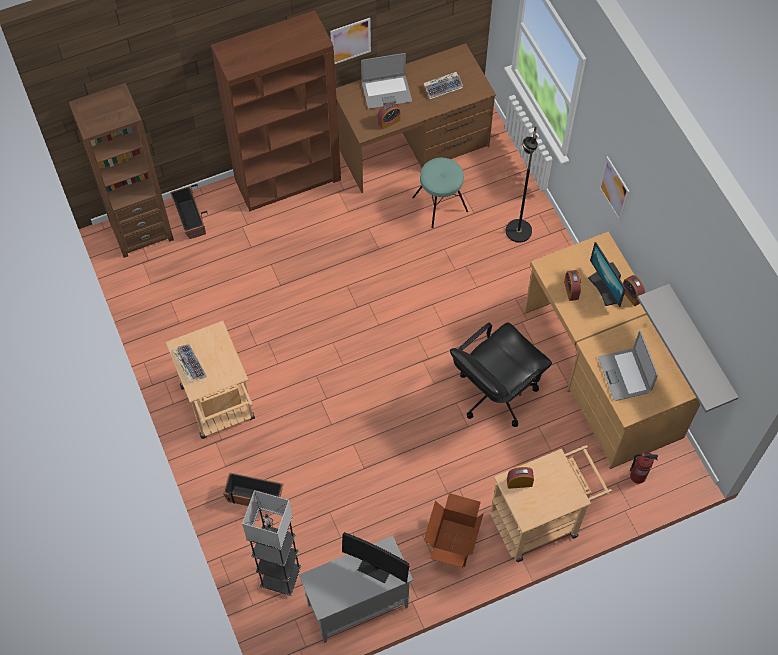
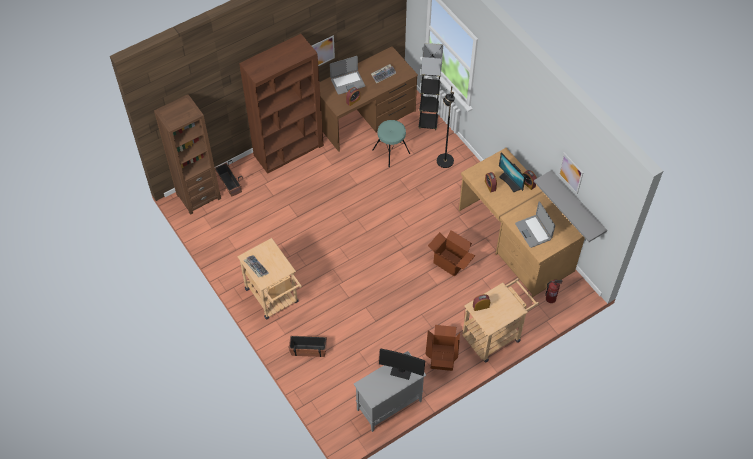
camera: 10 degrees left, 5 degrees down
(281, 577) = (336, 396): grey floor lamp -> grey floor lamp (428, 123)
(495, 393) = (450, 262): black office chair -> cardboard box
(614, 188) = (507, 118): picture -> picture (571, 173)

